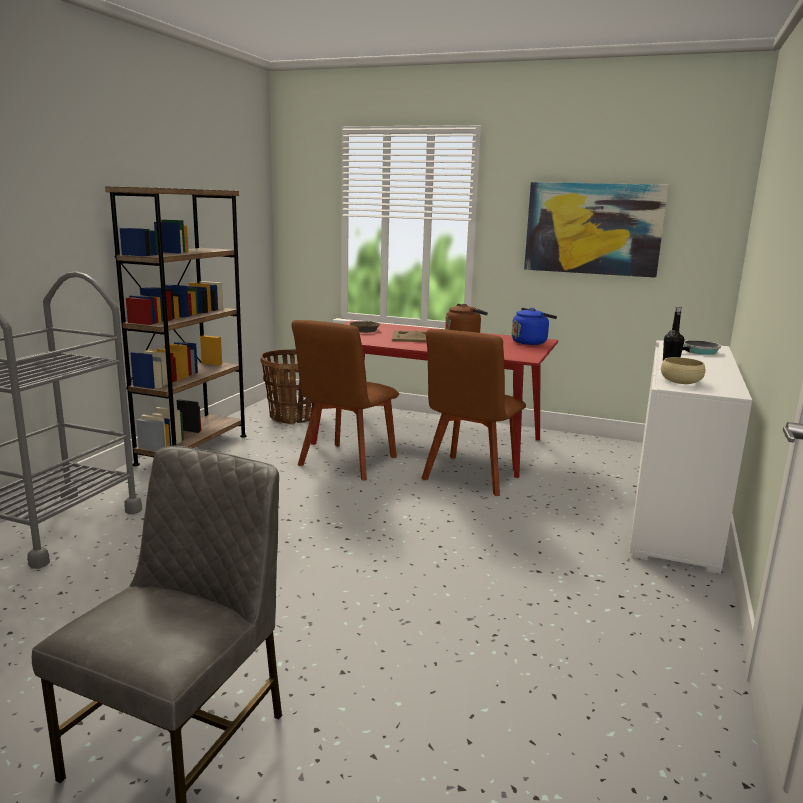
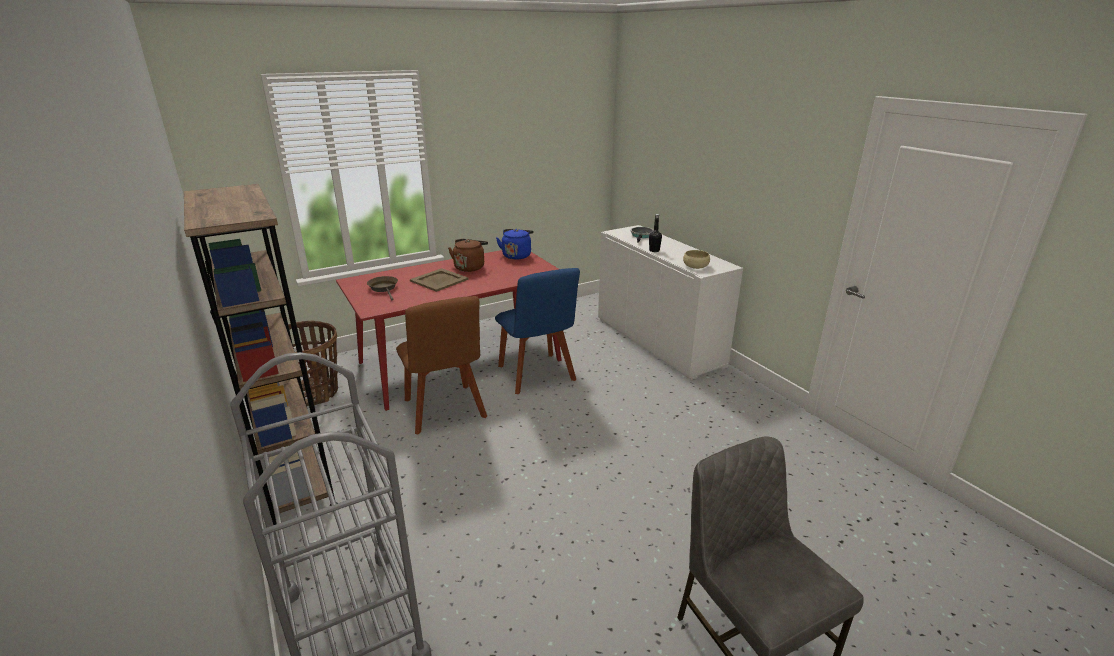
camera: 50 degrees left, 10 degrees up
(470, 477) = (537, 375): brown chair -> blue chair
(593, 229) = (520, 153): picture -> none

